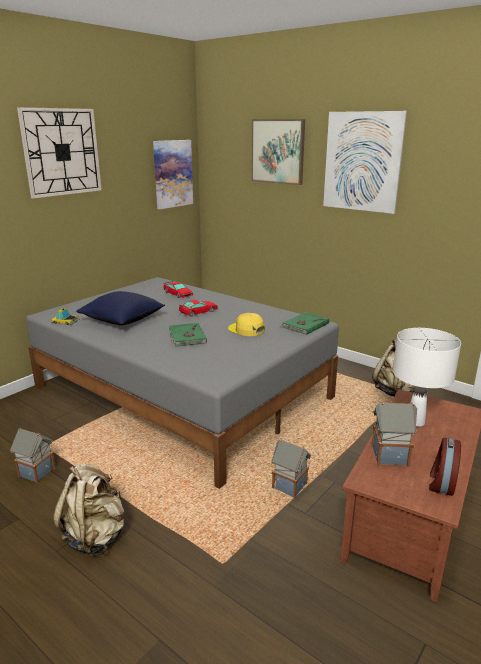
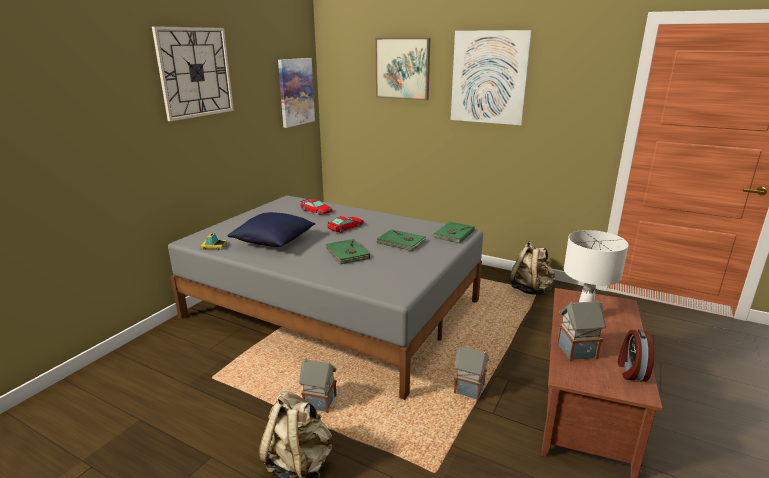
camera: 10 degrees left, 0 degrees up
(36, 472) = (212, 406): toy house -> toy house (319, 403)
(246, 330) = (401, 242): yellow cap -> green book

